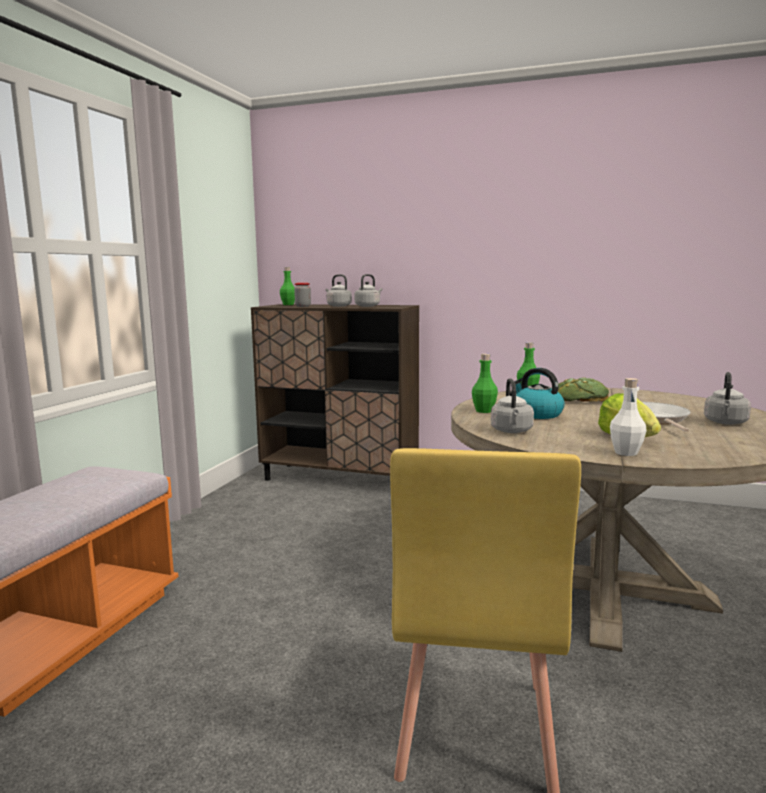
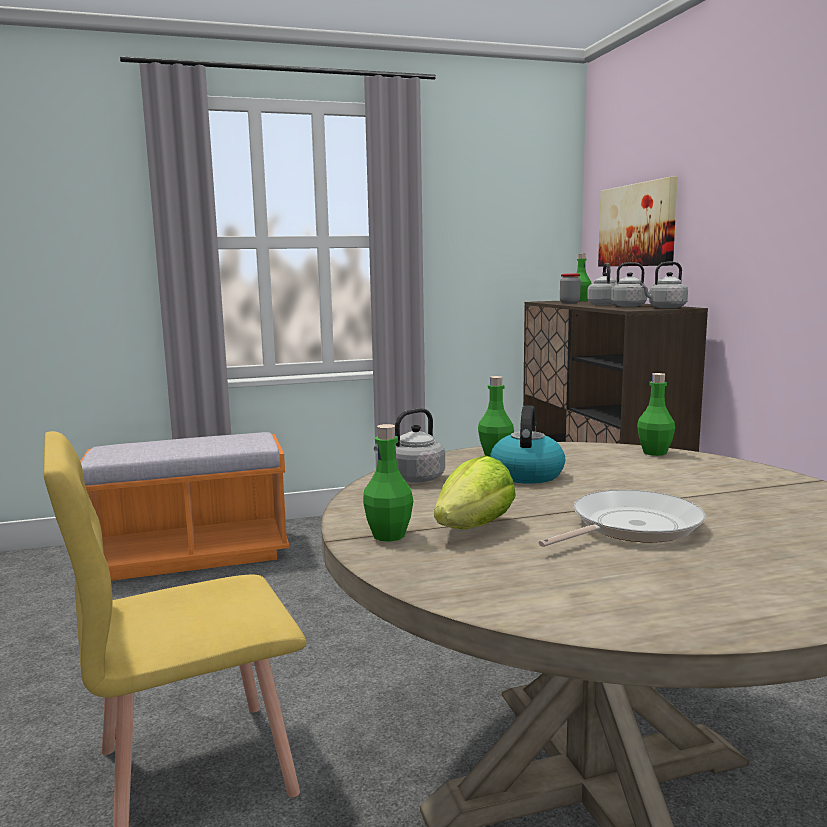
camera: 55 degrees right, 0 degrees up
(332, 246) = (637, 225): none -> picture
(579, 398) = (680, 477): bread -> none
(626, 453) = (388, 535): white bottle -> green bottle
(725, 423) = (717, 572): grey kettle -> grey kettle (665, 307)

